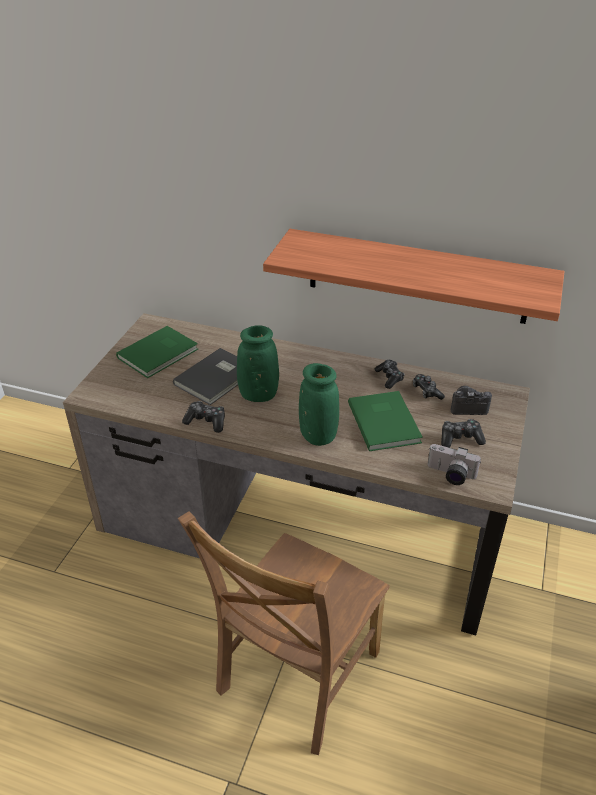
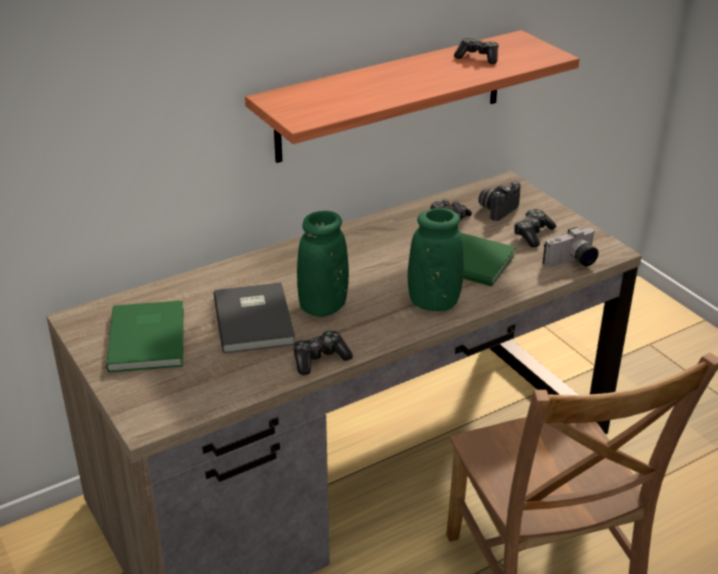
camera: 50 degrees left, 5 degrees down
(389, 378) = (403, 224): game controller -> game controller (478, 57)

